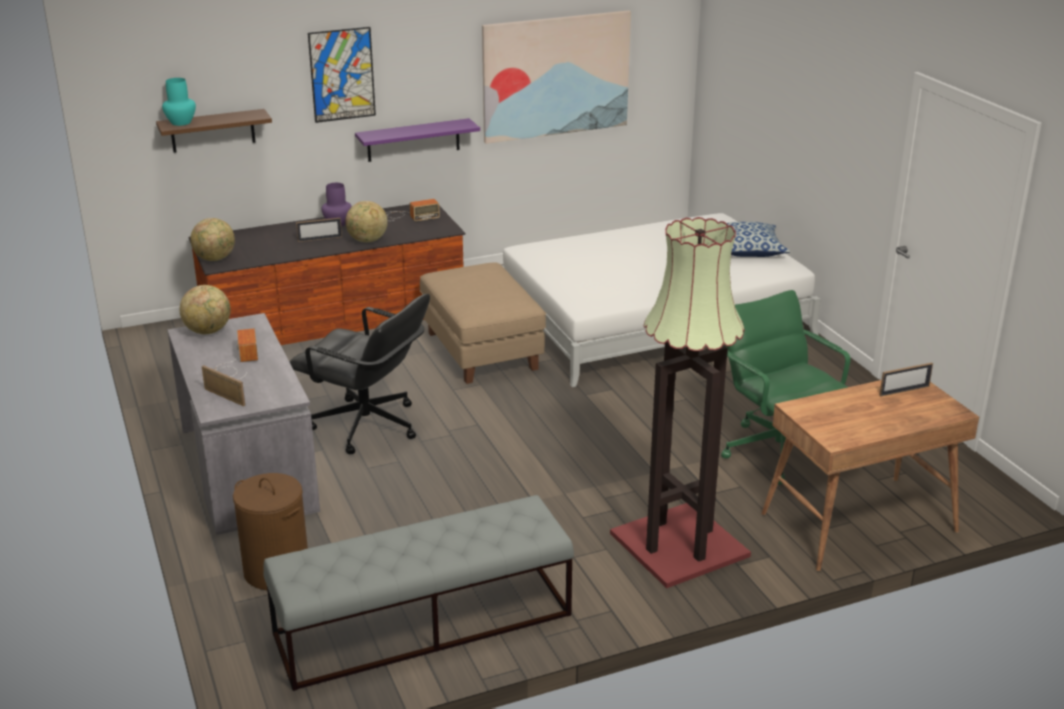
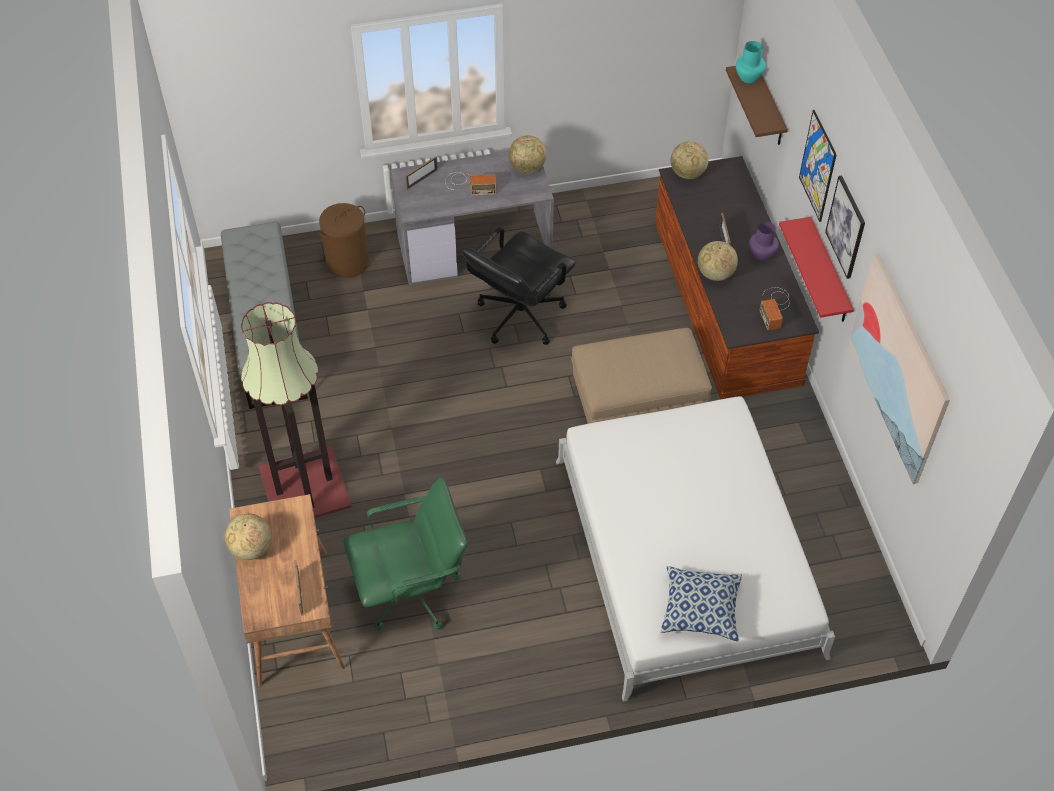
camera: 100 degrees right, 25 degrees up
(413, 140) = (829, 272): purple shelf -> red shelf
(420, 67) = (846, 227): none -> picture
(873, 428) = (251, 548): none -> globe

